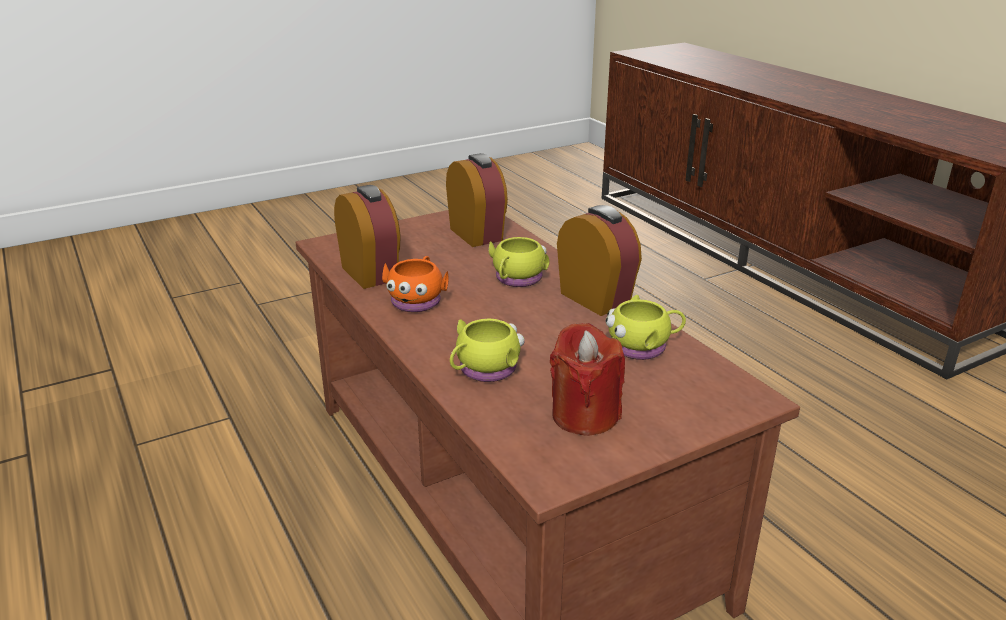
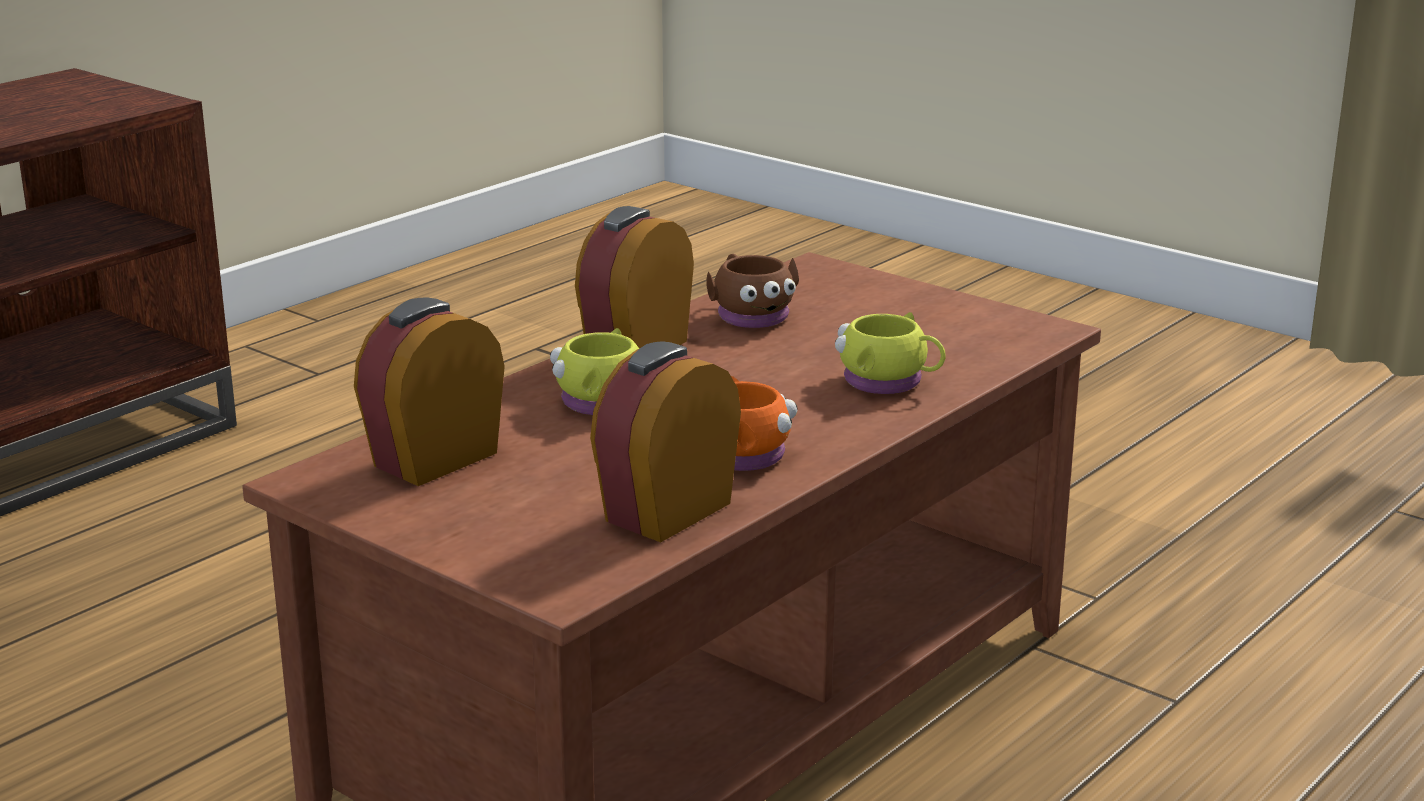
camera: 110 degrees left, 5 degrees down
(584, 415) = (928, 326): red candle -> none
(643, 347) = (750, 314): yellow mug -> brown mug

